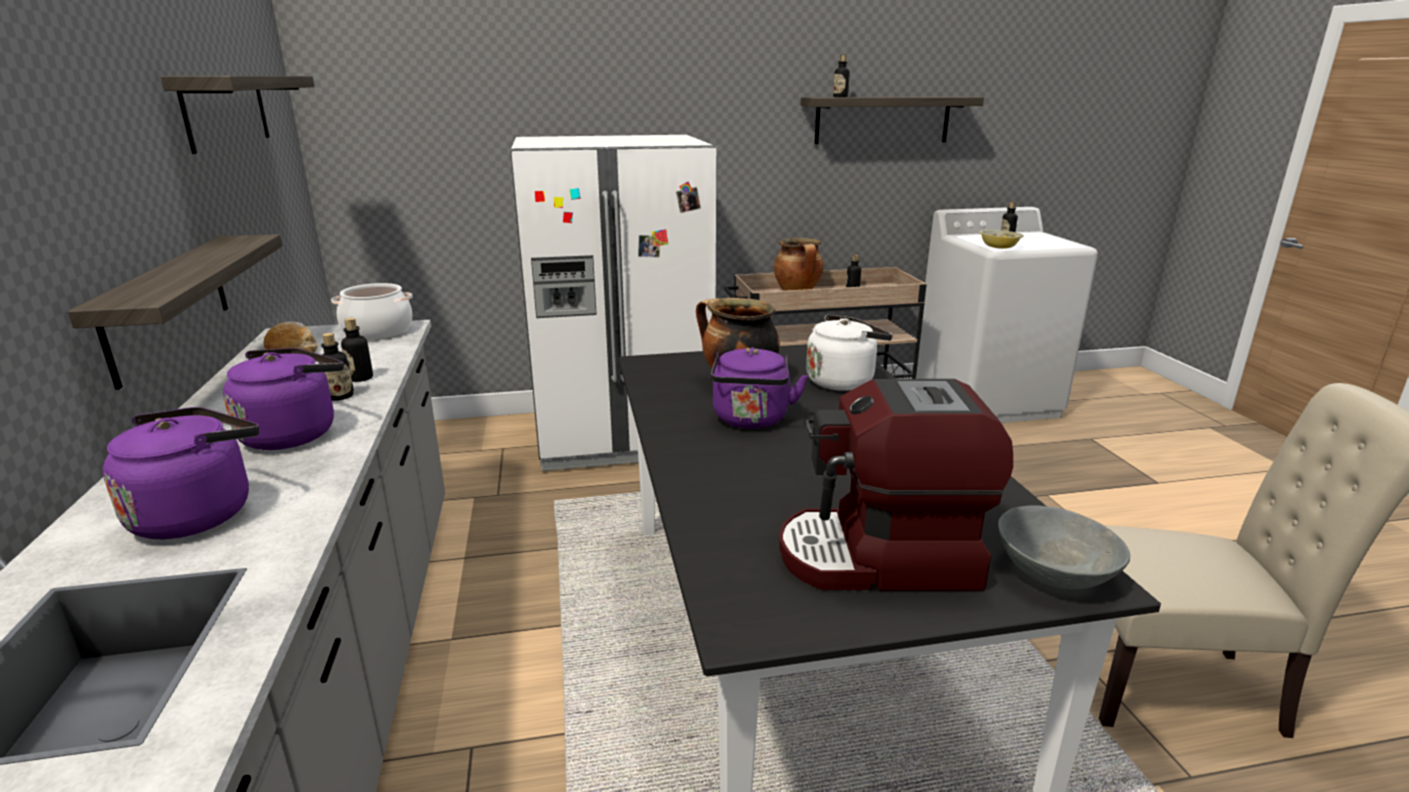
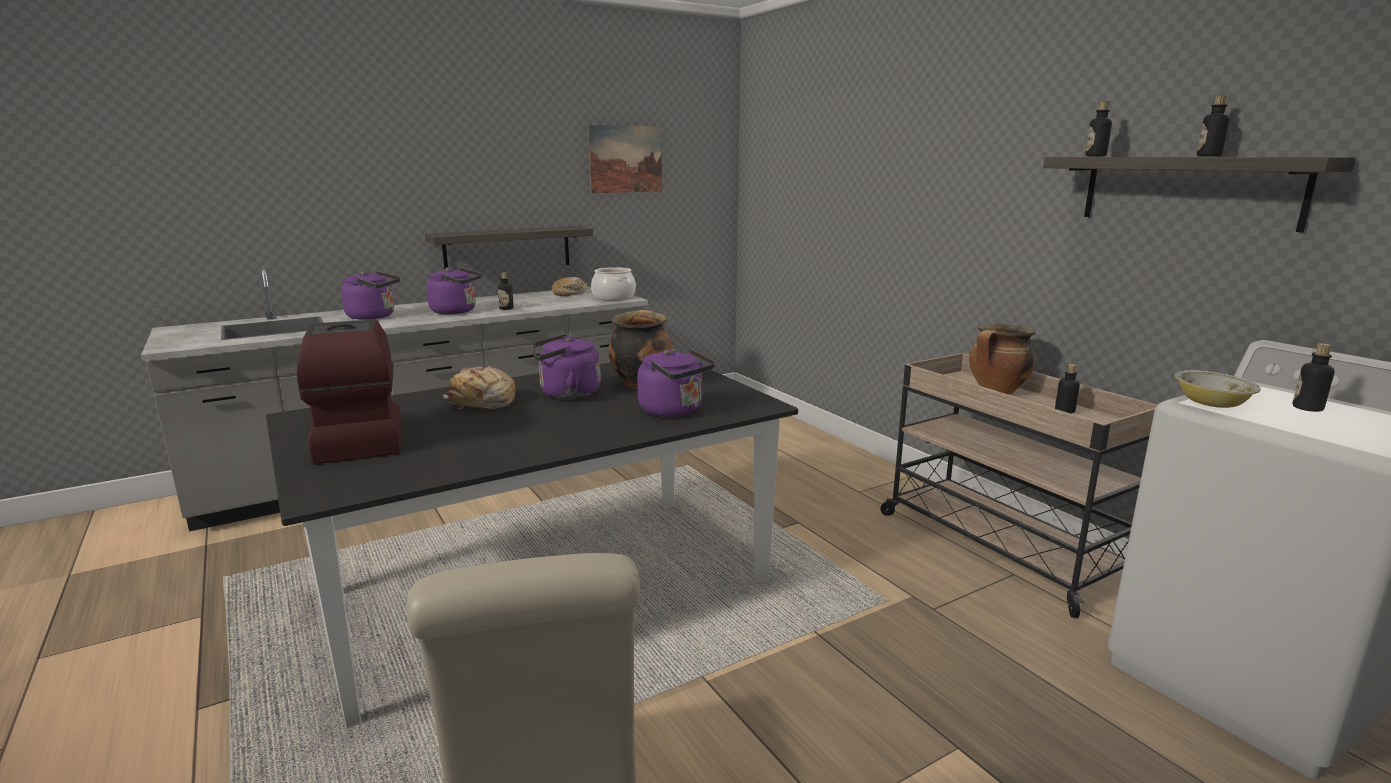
camera: 70 degrees right, 5 degrees down
(226, 110) = (626, 159): shelf -> picture
(360, 378) = (534, 307): bottle -> bottle (1209, 156)
(622, 435) = (816, 465): white fridge -> none
(755, 469) = (482, 402): none -> bread
(843, 381) = (674, 411): white kettle -> purple kettle
(1052, 573) = (329, 484): grey bowl -> none

